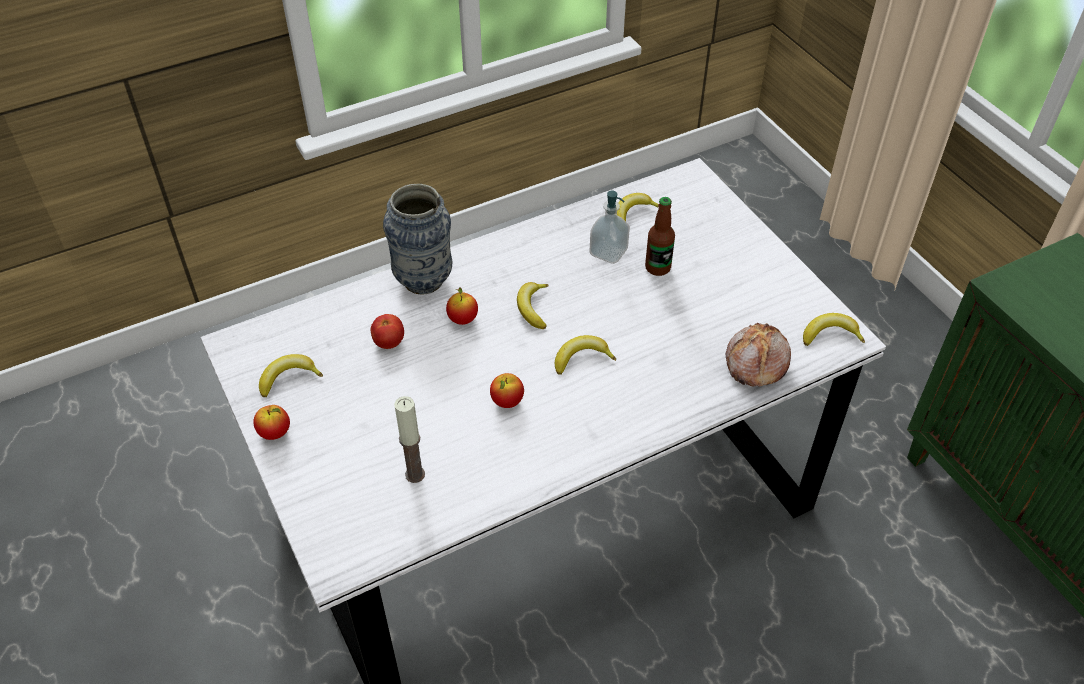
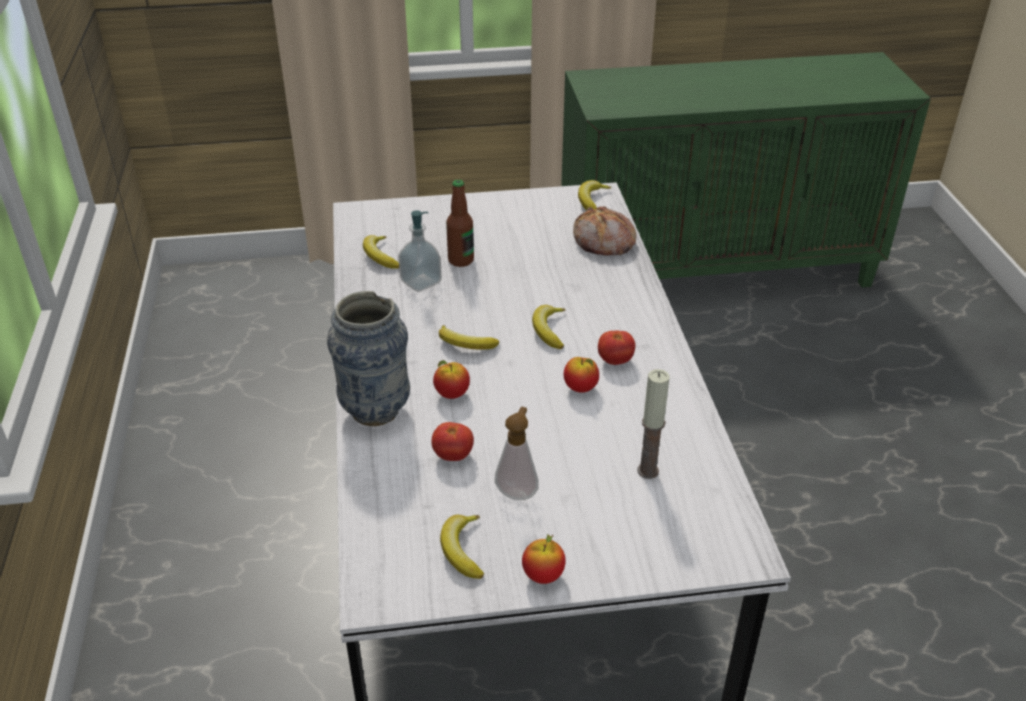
camera: 70 degrees left, 10 degrees down
(361, 393) = (517, 491): none -> soap dispenser
(559, 417) = (615, 361): none -> tomato

